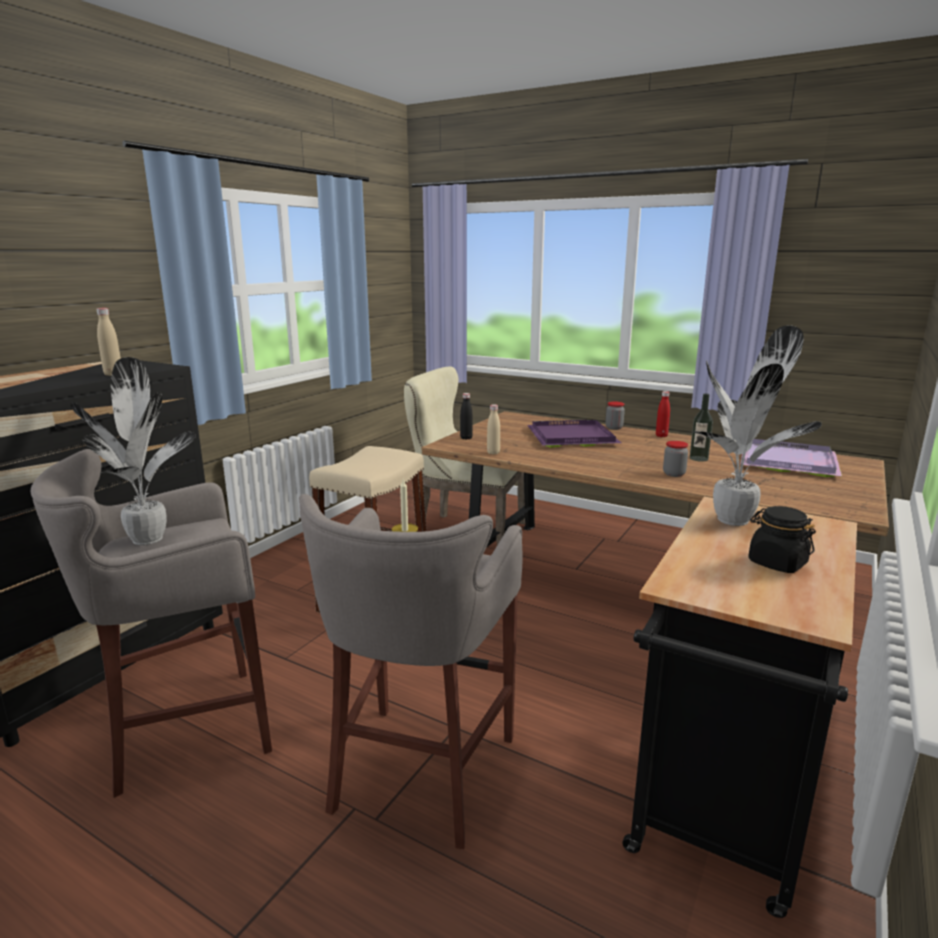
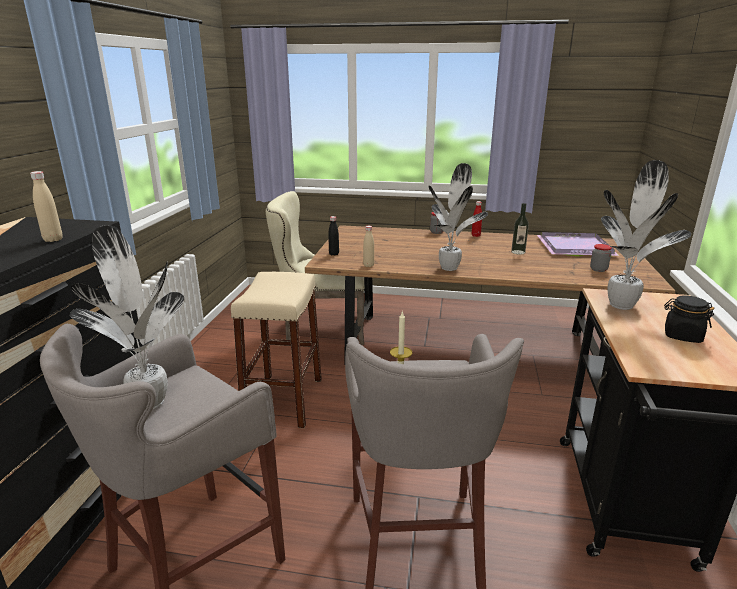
camera: 20 degrees left, 5 degrees up
(570, 437) = (413, 244): purple tray -> none
(589, 465) = (450, 267): none -> potted plant
(674, 474) = (514, 267): jar -> jar (598, 269)

